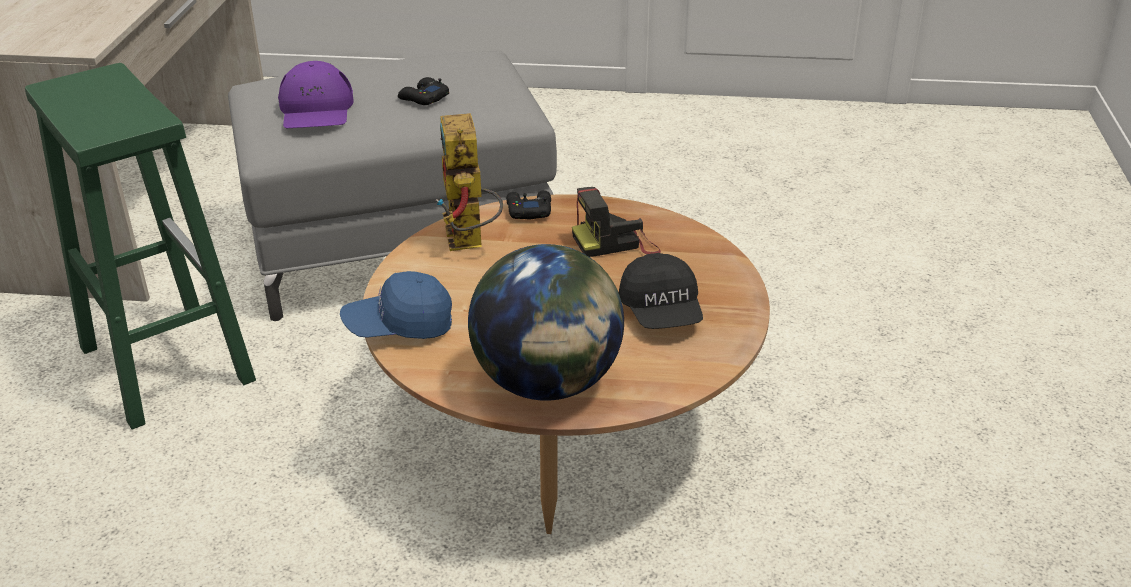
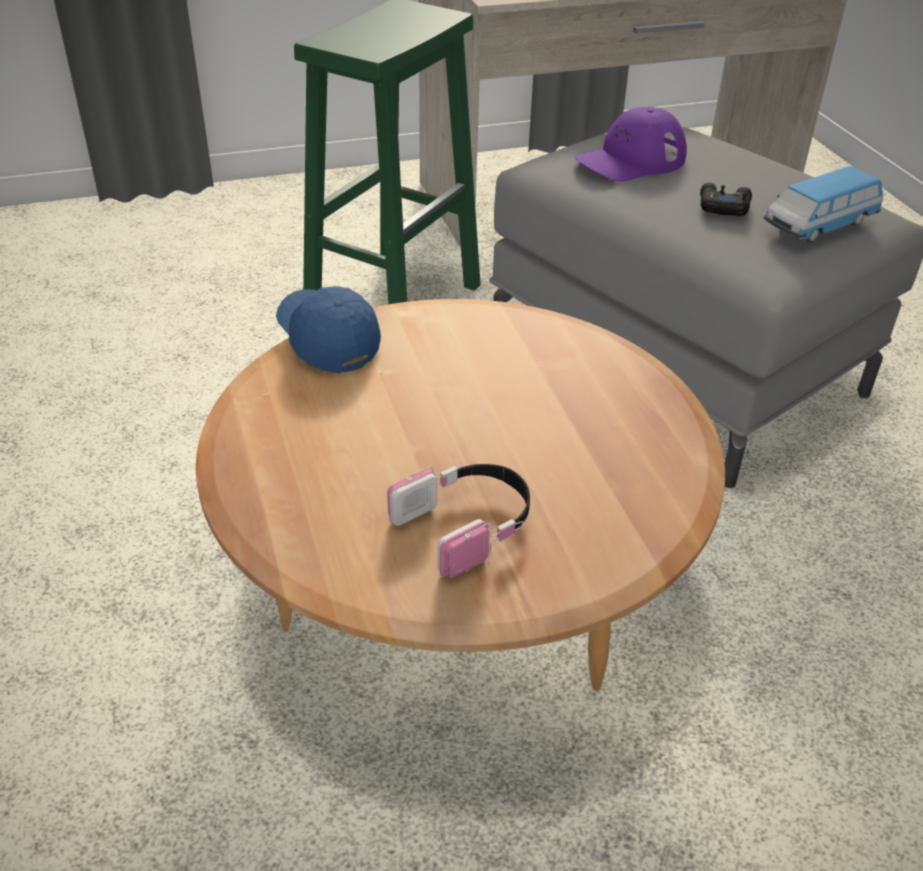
camera: 65 degrees right, 5 degrees up
(470, 243) = (511, 340): toy robot -> none
(479, 76) = (819, 226): none -> toy car
(528, 210) = (612, 360): black game controller -> none
(548, 383) = (274, 468): globe -> none
(616, 242) = (598, 446): camera -> none
(661, 312) = (467, 525): black cap -> headphones

